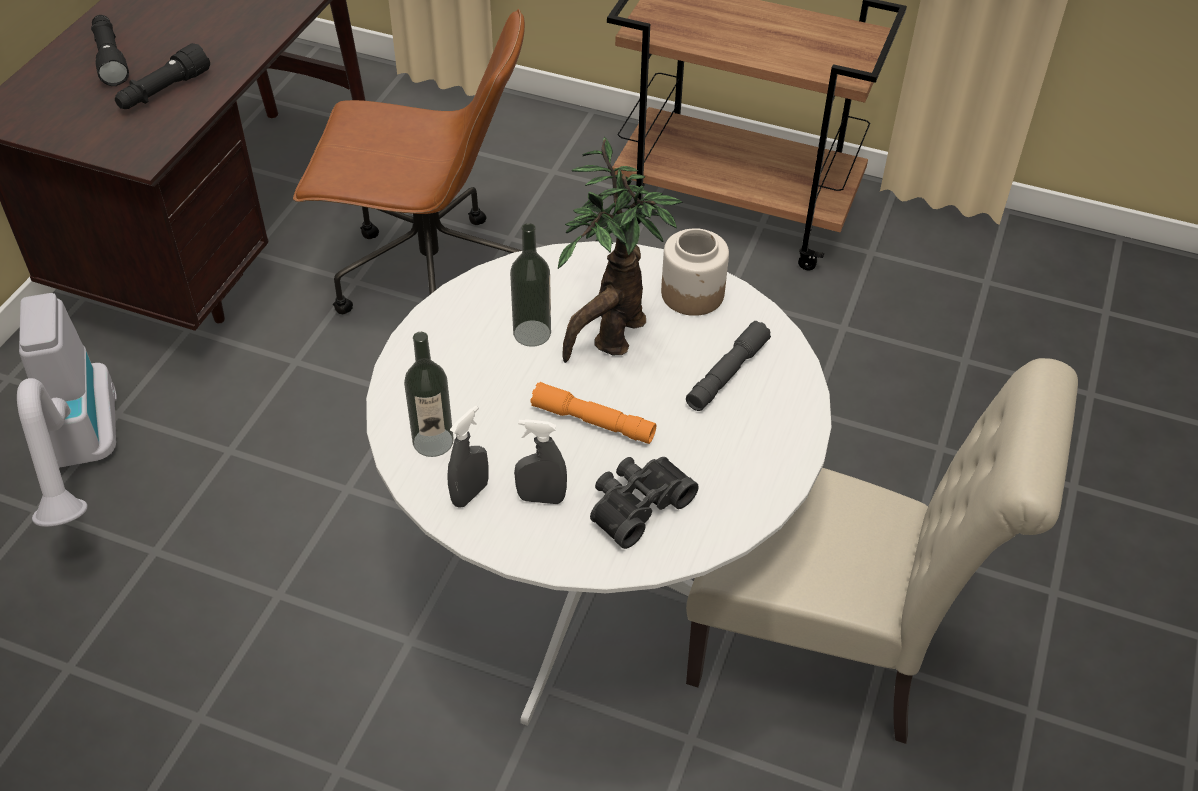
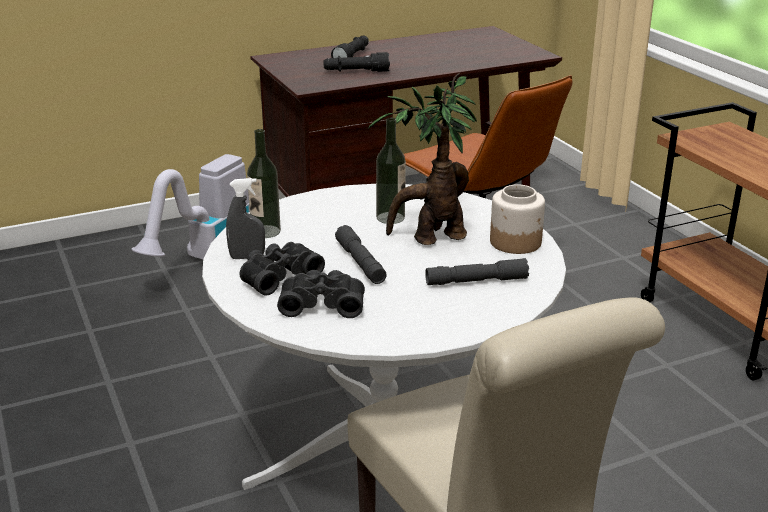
camera: 45 degrees right, 20 degrees down
(541, 498) = (278, 276): grey spray bottle -> black binoculars
(593, 421) = (360, 263): orange flashlight -> grey flashlight

